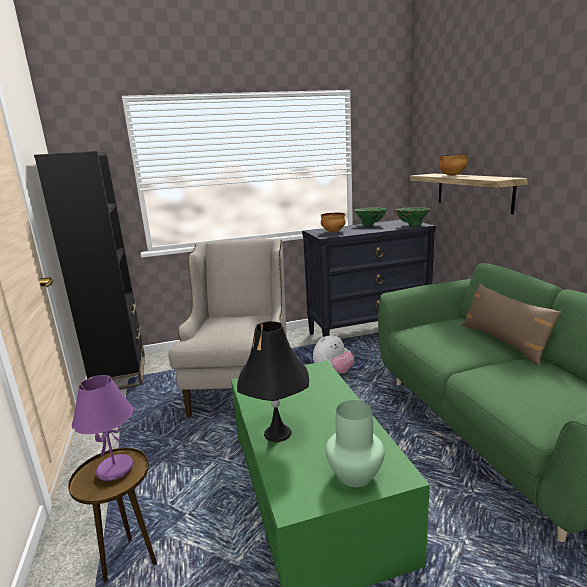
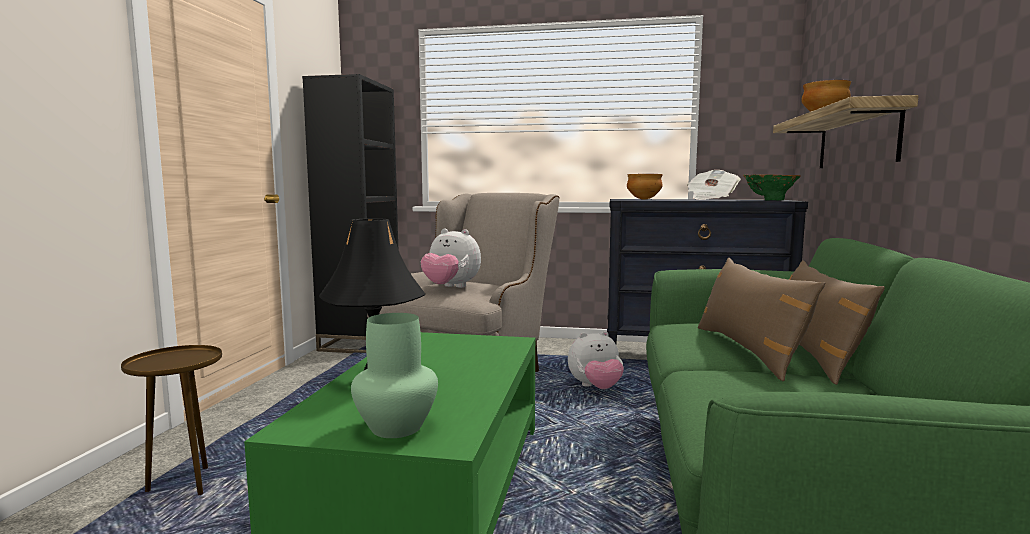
camera: 25 degrees right, 10 degrees down
(115, 468) = (183, 357): purple table lamp -> none
(235, 330) = (451, 287): none -> plush toy
(370, 225) = (710, 199): green vase -> newspaper
(475, 348) = (749, 350): none -> brown pillow

